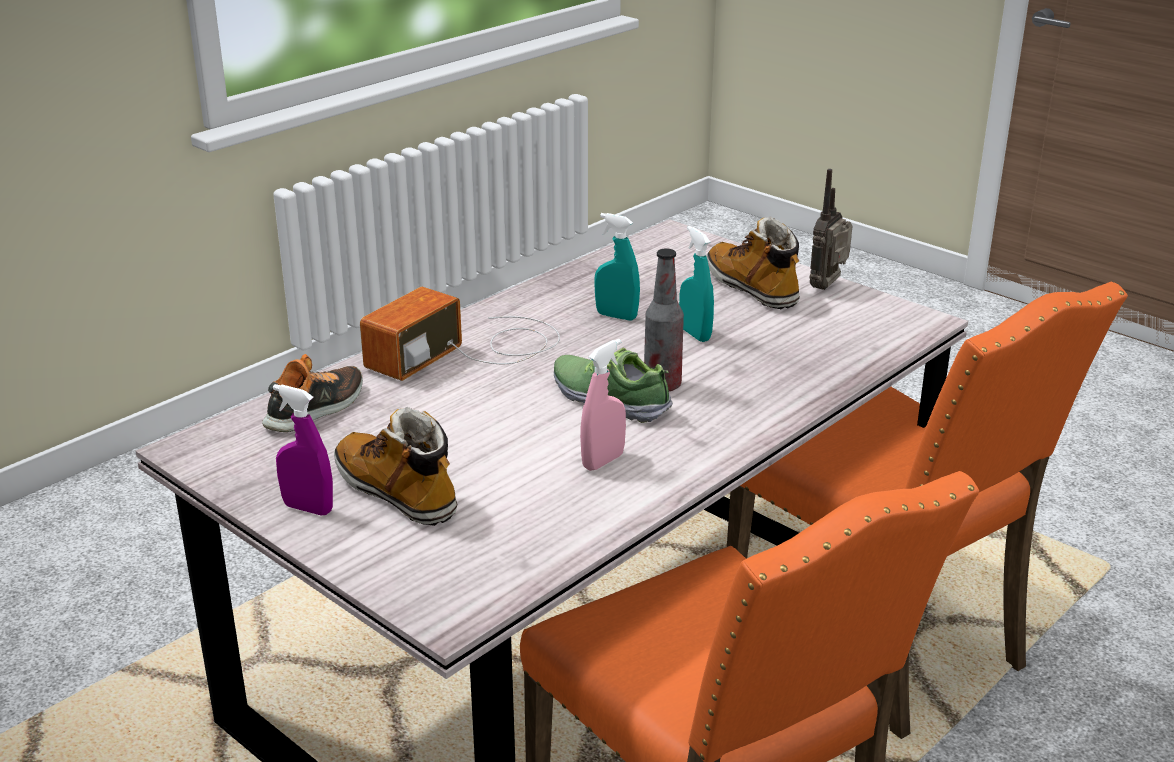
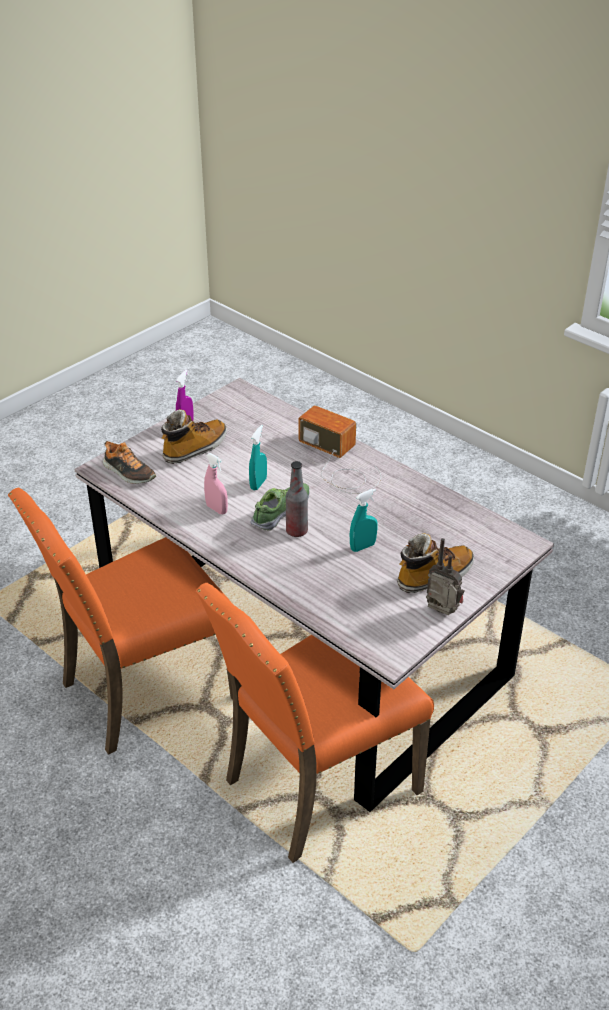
camera: 90 degrees right, 10 degrees up
(316, 409) = (273, 419): shoe -> shoe (128, 473)
(616, 316) = (385, 515): turquoise spray bottle -> turquoise spray bottle (258, 484)

